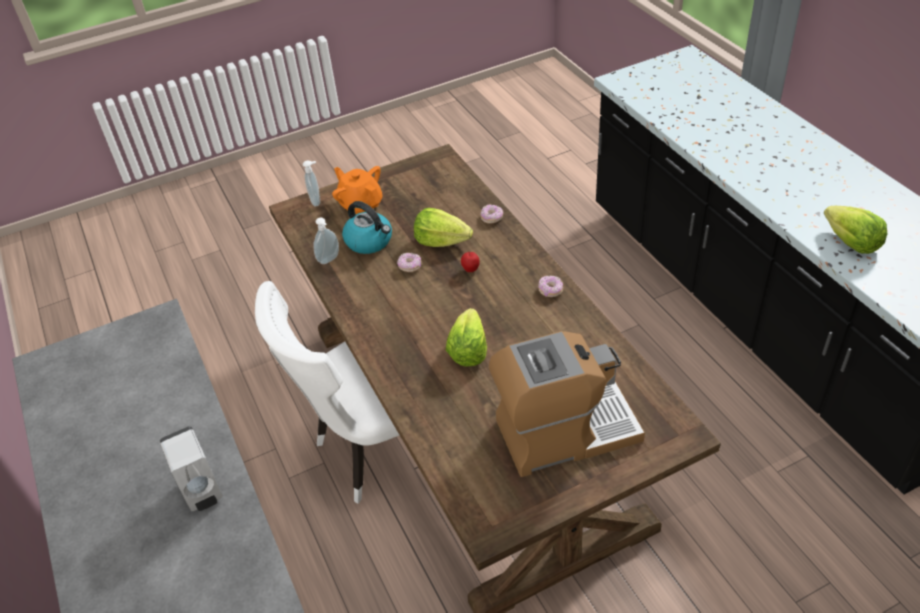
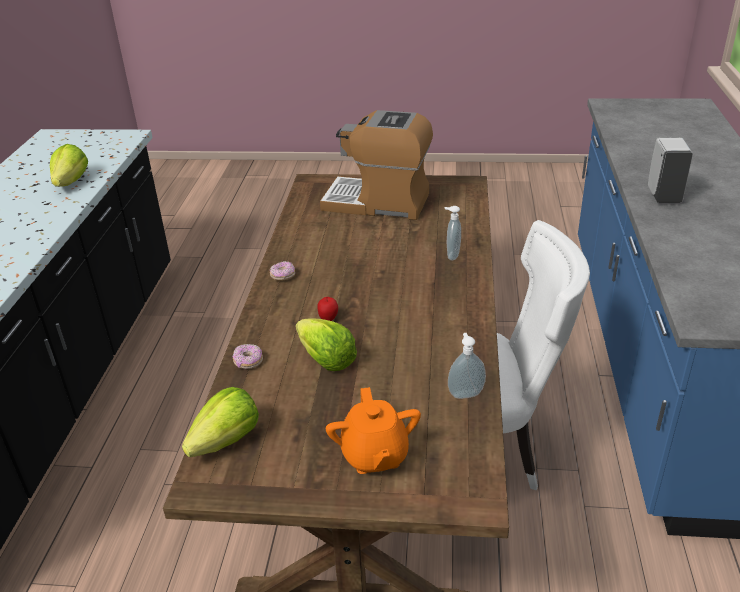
camera: 150 degrees left, 10 degrees down
(317, 201) = (430, 495): soap dispenser -> soap dispenser (451, 255)
(370, 241) = (402, 396): kettle -> none
(410, 266) = (383, 347): donut -> none
(468, 350) = (395, 262): lettuce -> lettuce (226, 441)

